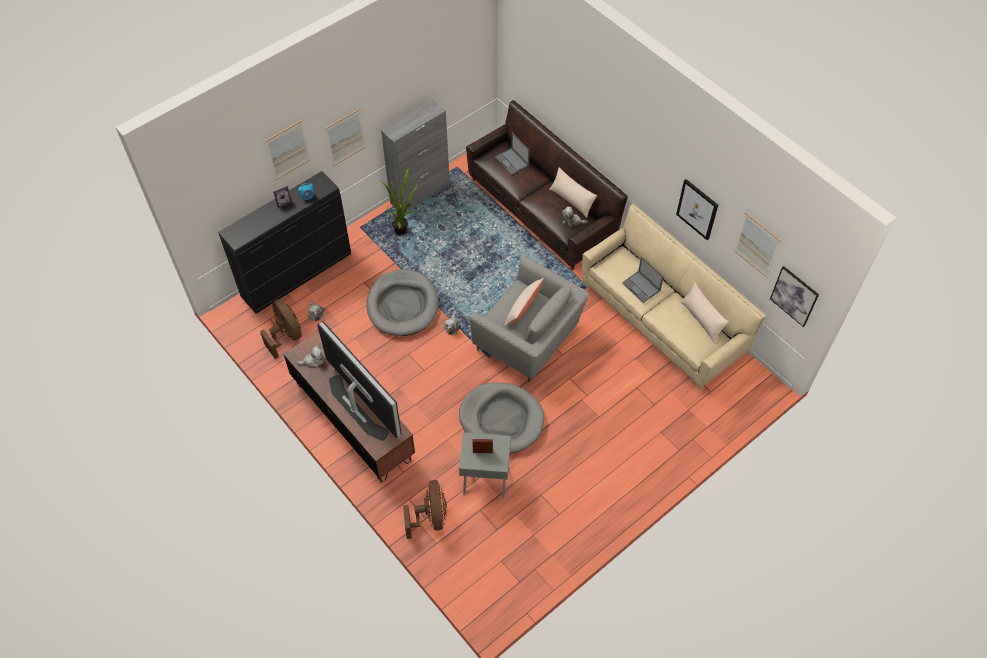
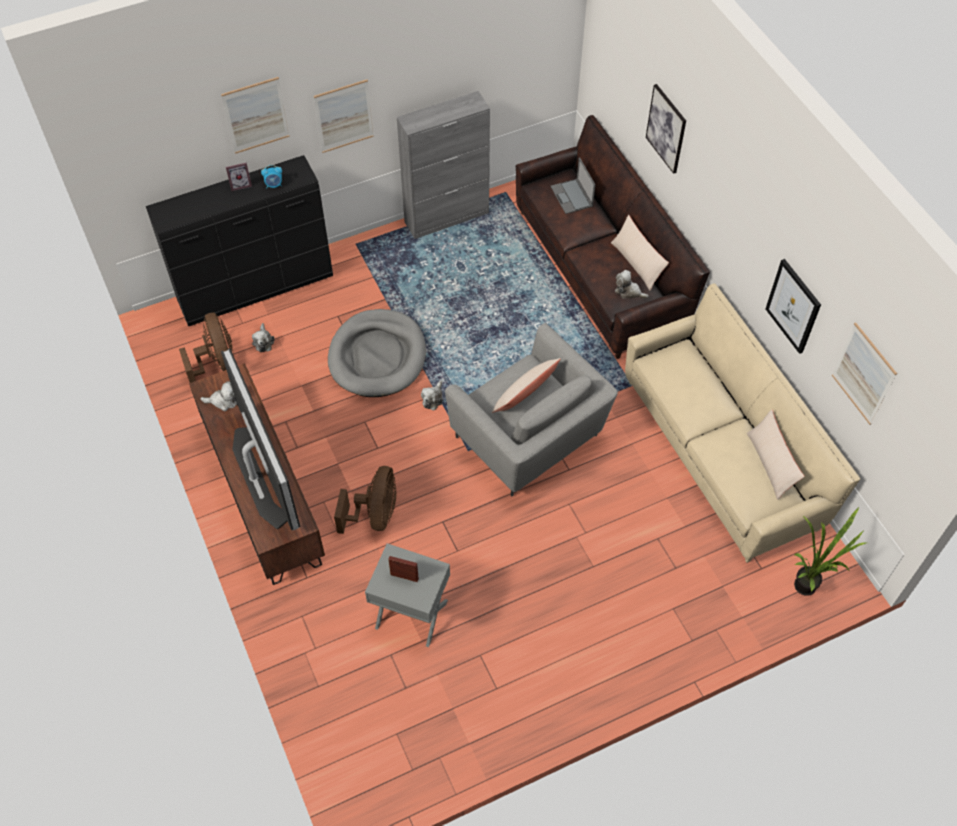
camera: 15 degrees right, 0 degrees up
(403, 229) = (410, 258): potted plant -> potted plant (809, 585)
(430, 517) = (322, 648): brown fan -> brown fan (375, 515)
(501, 419) = (459, 538): grey dog bed -> none
(641, 287) = (697, 401): laptop -> none
(794, 296) = (903, 460): picture -> picture (666, 128)

